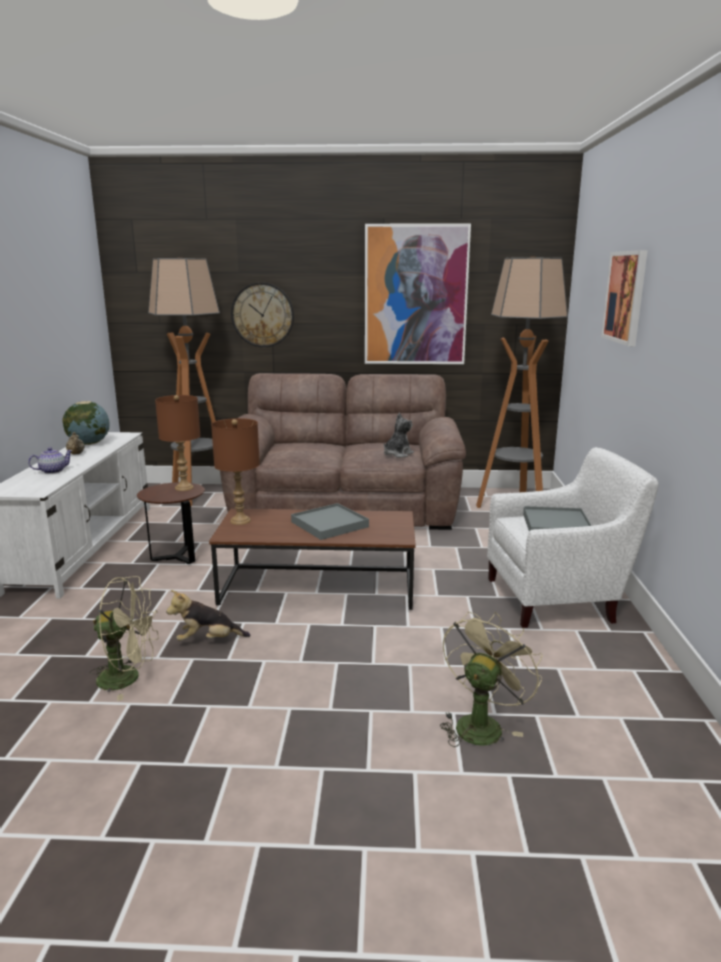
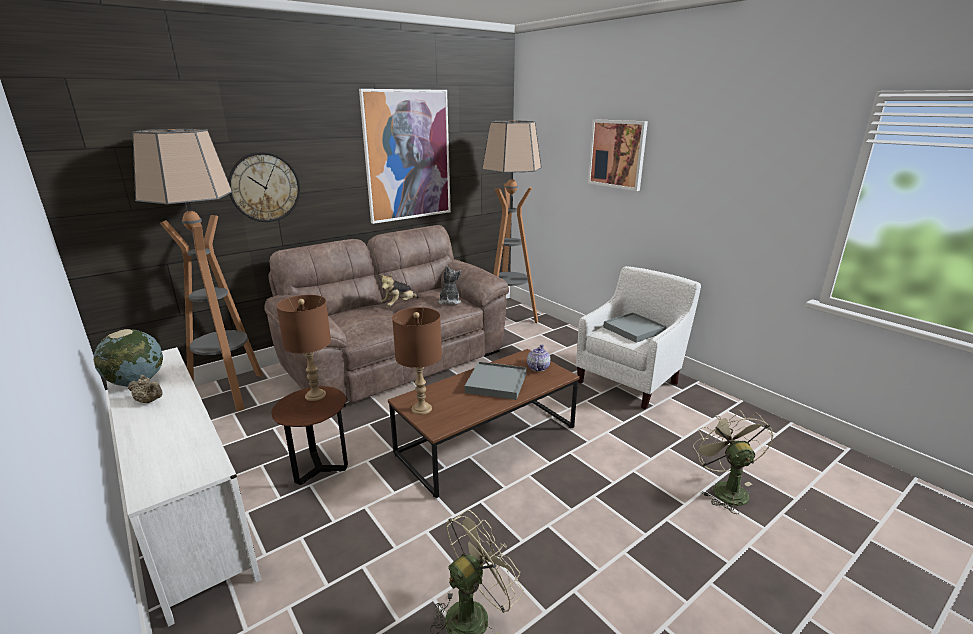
camera: 40 degrees left, 5 degrees up
(52, 471) = (168, 435): teapot -> teapot (537, 368)
(208, 640) = (480, 534): plush toy -> plush toy (399, 304)

